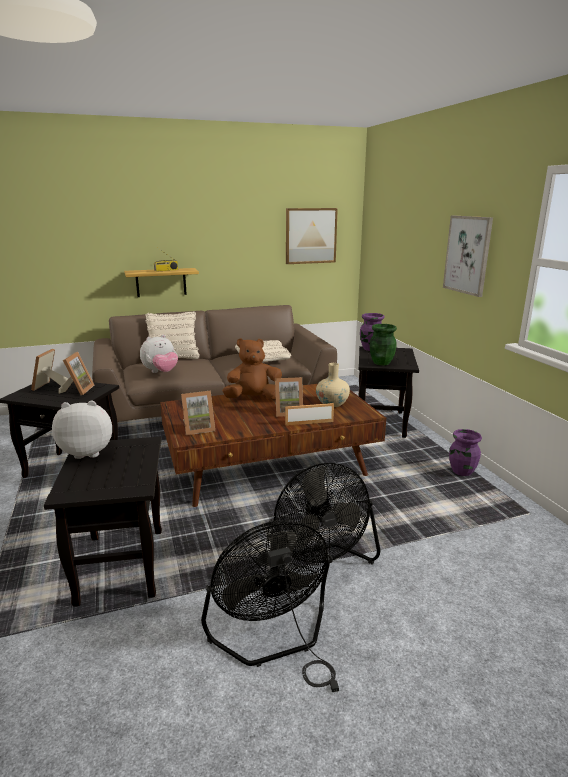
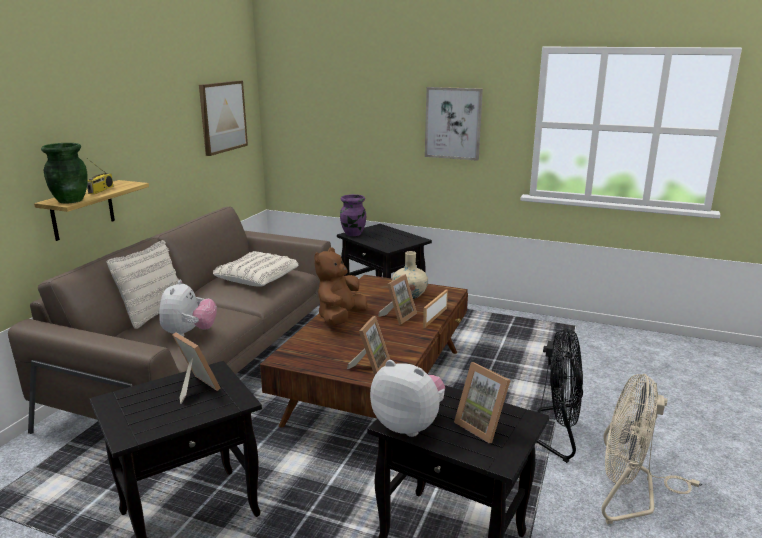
camera: 50 degrees left, 0 degrees up
(49, 386) = (138, 404): picture frame -> picture frame (483, 426)
(88, 452) = (408, 425): plush toy -> plush toy turned 90 degrees clockwise
(280, 641) = (633, 487): black fan -> beige fan
(381, 363) = (394, 243): green vase -> green vase (70, 200)
(461, 472) = (499, 319): purple vase -> none

